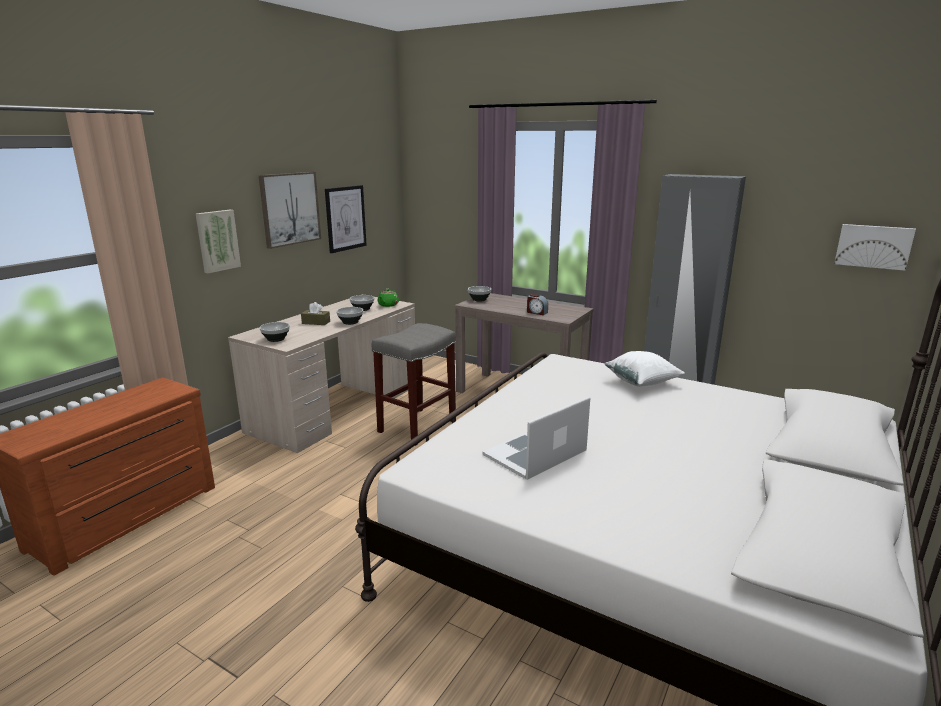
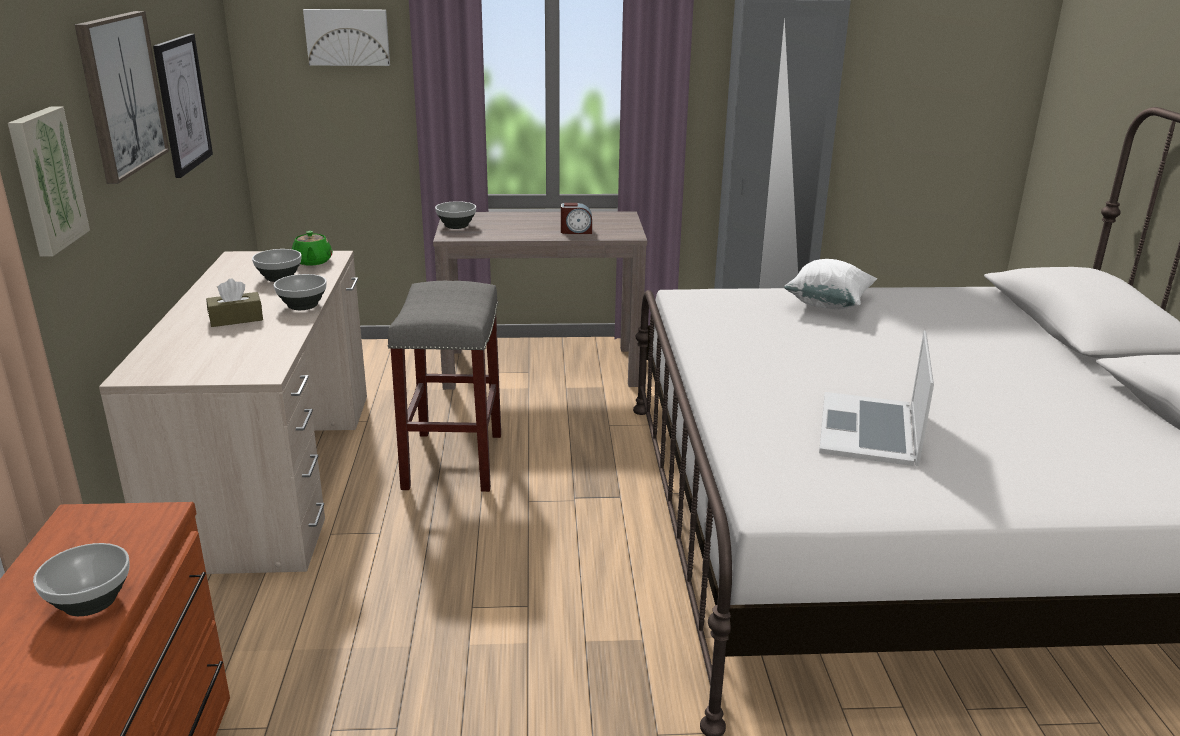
camera: 35 degrees left, 5 degrees up
(275, 339) = (215, 366): bowl -> bowl (89, 601)
(873, 246) = (980, 82): picture -> picture (348, 37)

